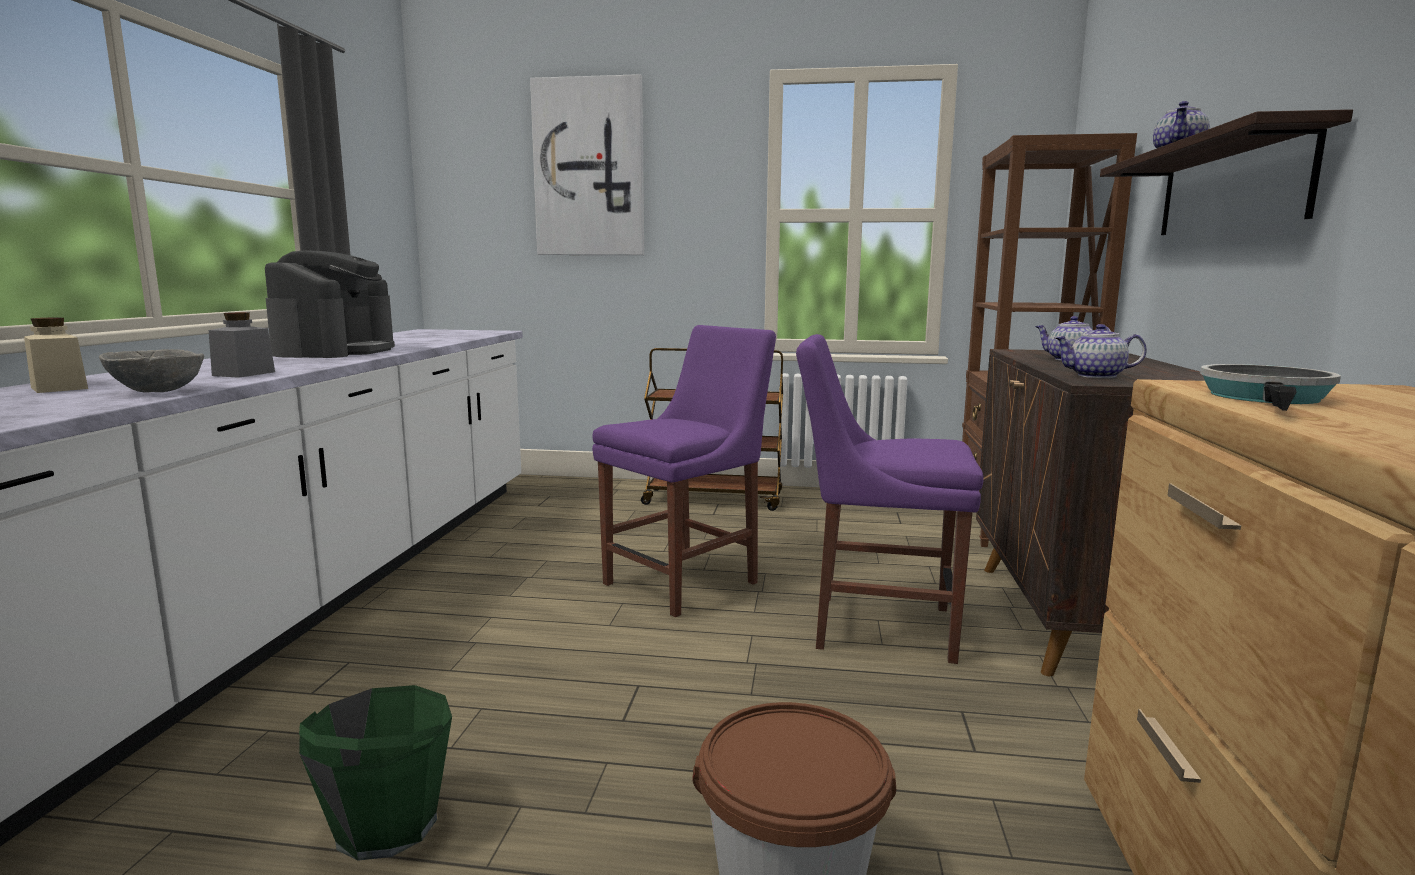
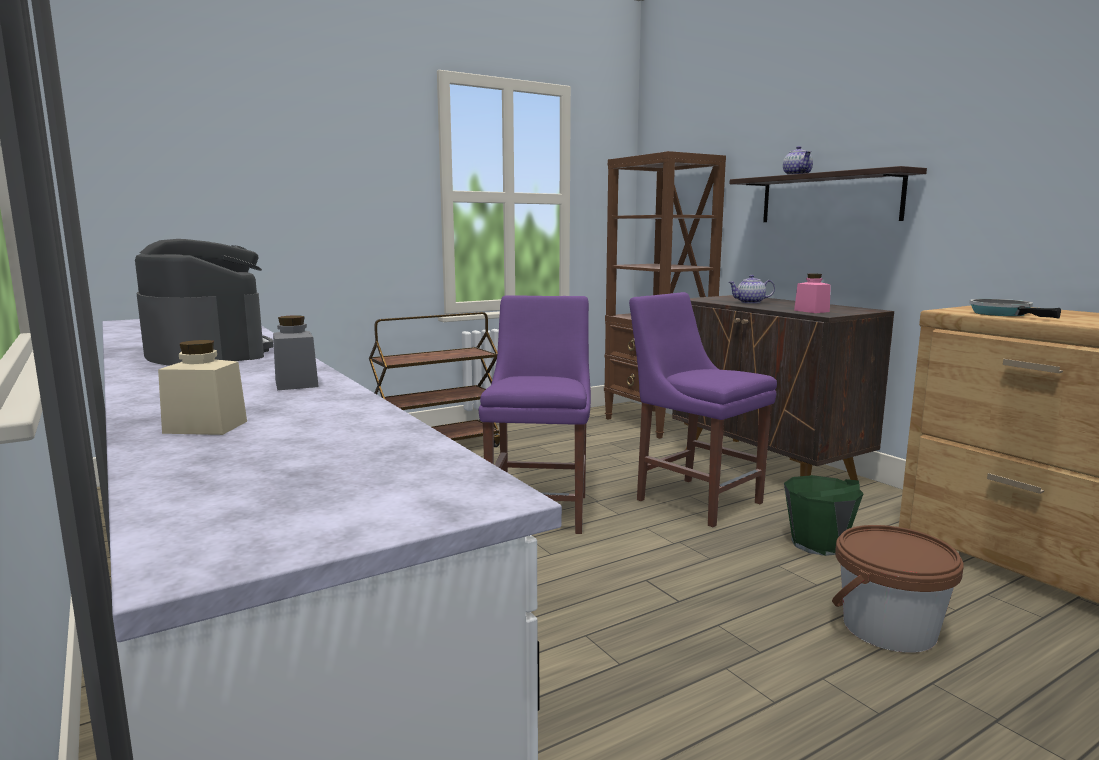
camera: 40 degrees left, 0 degrees up
(156, 391) = (346, 409): grey bowl -> none
(385, 825) = (682, 719): green bucket -> green bucket (818, 544)
(589, 168) = (271, 142): picture -> none
(875, 626) = (694, 499): purple chair -> purple chair turned 75 degrees clockwise
(1096, 376) = (811, 311): teapot -> pink jar

